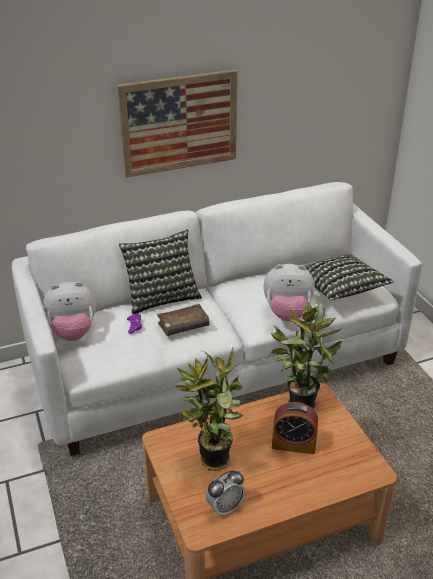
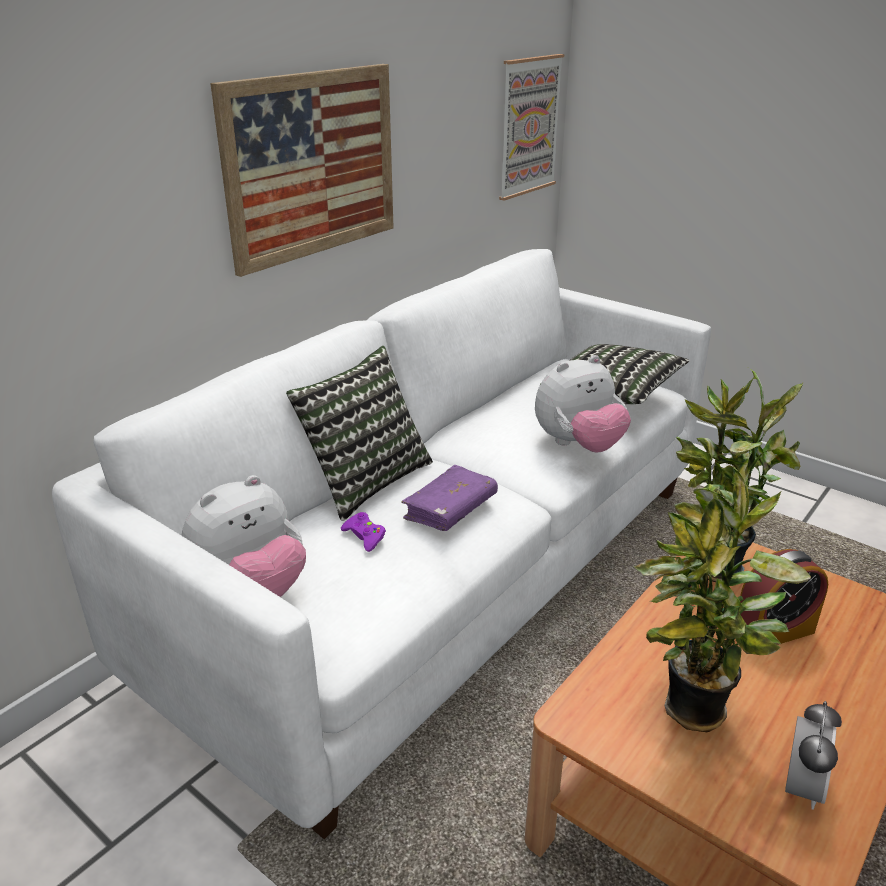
camera: 30 degrees left, 5 degrees down
(183, 326) = (450, 509): brown book -> purple book
(365, 100) = (528, 126): none -> picture

